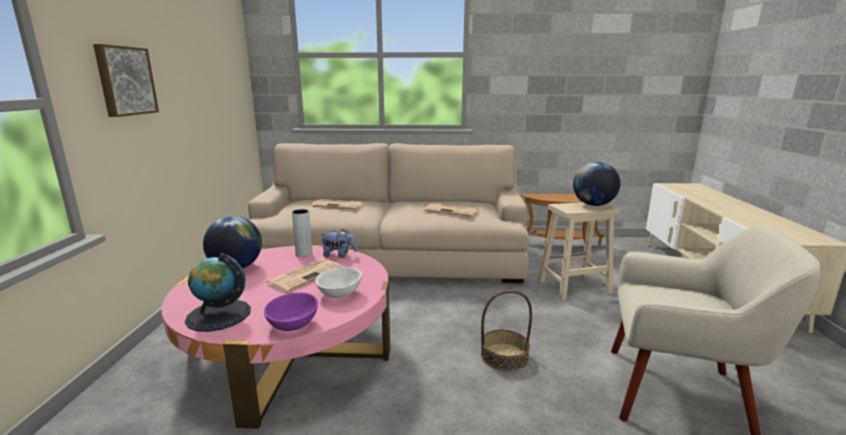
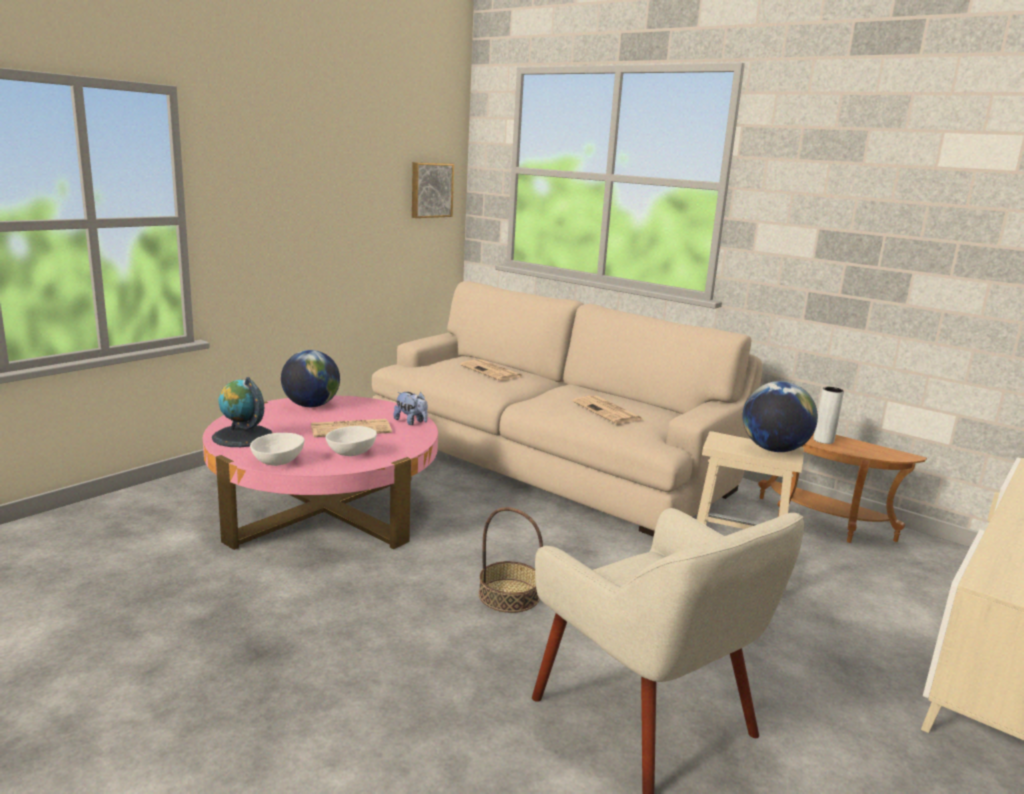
camera: 35 degrees right, 0 degrees up
(125, 81) = (269, 200): picture -> picture (430, 190)
(293, 324) = (278, 461): purple bowl -> white bowl
(304, 253) = (384, 411): grey vase -> grey vase (823, 440)

